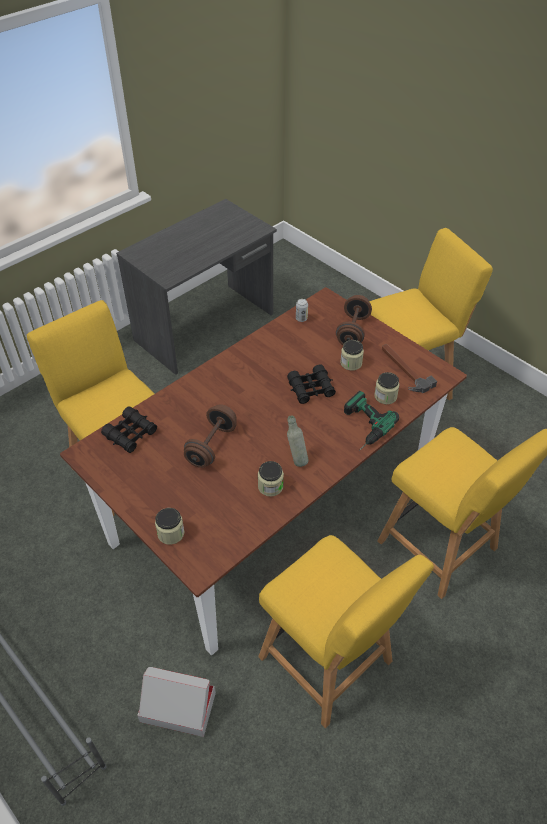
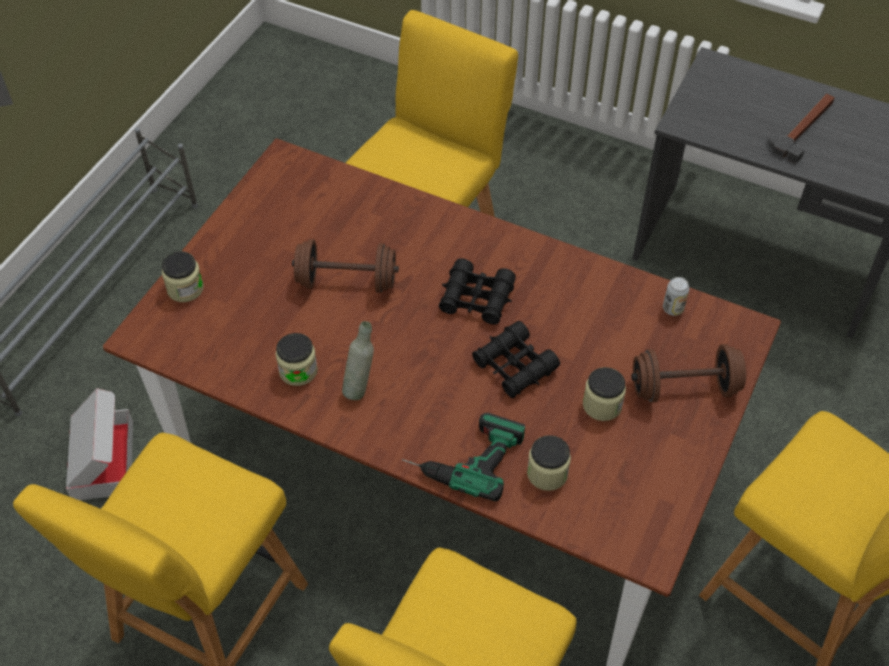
camera: 70 degrees right, 5 degrees up
(130, 434) = (333, 191): black binoculars -> black binoculars (477, 298)
(404, 370) = (626, 487): hammer -> hammer (803, 128)

